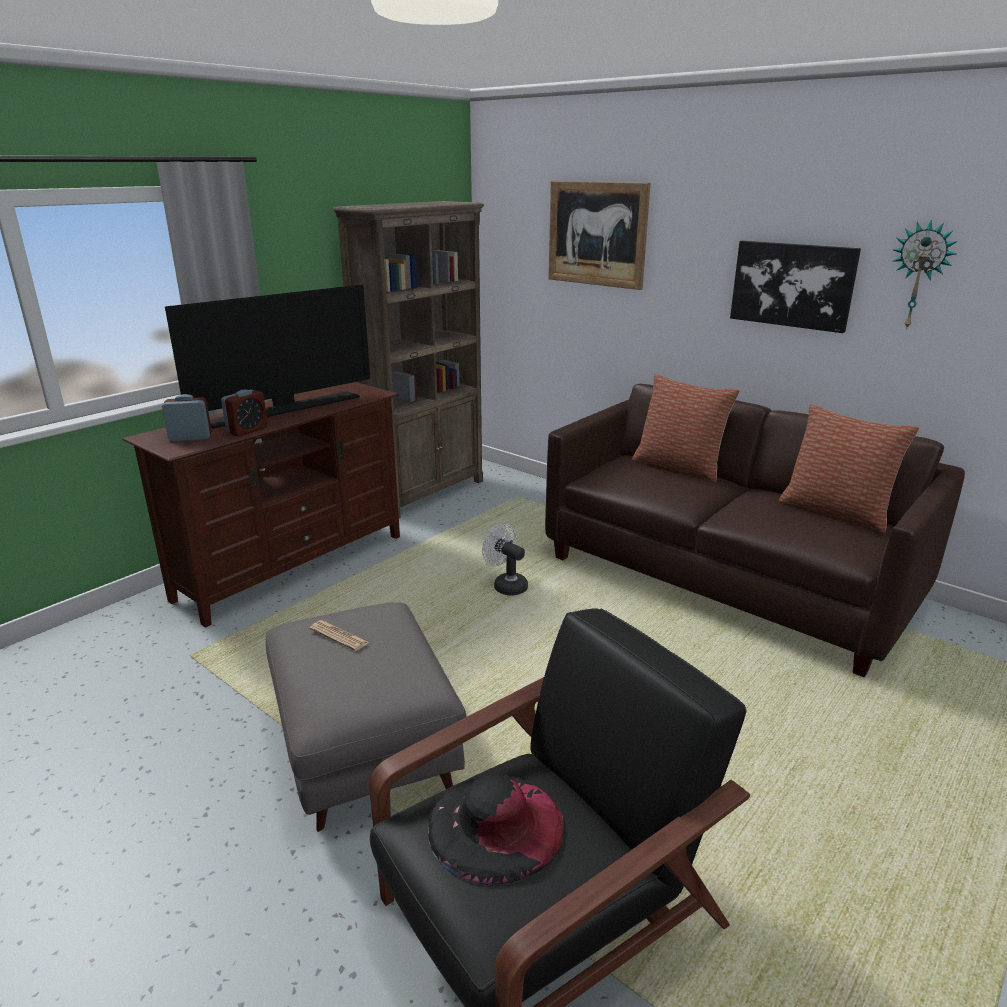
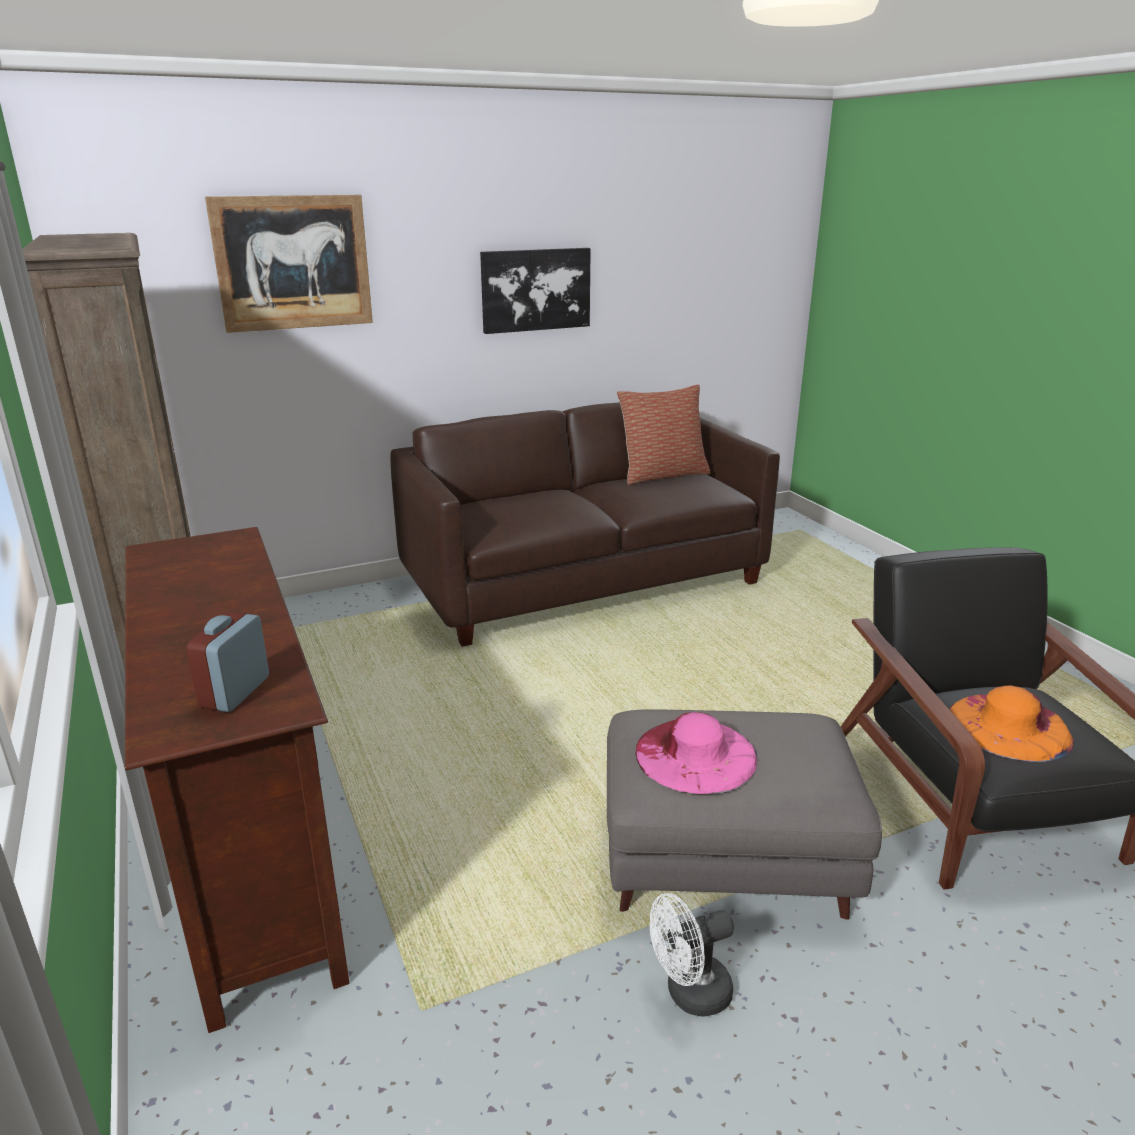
camera: 65 degrees left, 0 degrees up
(247, 430) = (271, 641): alarm clock -> none
(285, 409) = (205, 604): television -> none
(339, 636) = (695, 755): newspaper -> pink hat
(495, 826) = (1009, 726): black hat -> orange hat
(506, 585) = (487, 692): white fan -> white fan (689, 994)
(679, 467) = (515, 495): pillow -> none
(919, 276) = (633, 266): wall clock -> none

